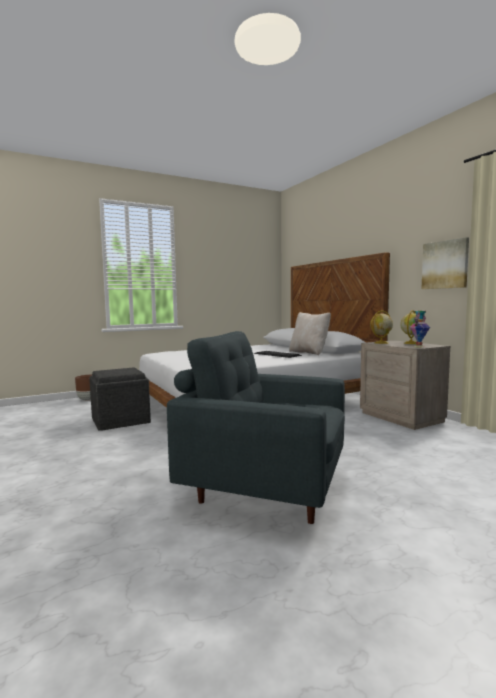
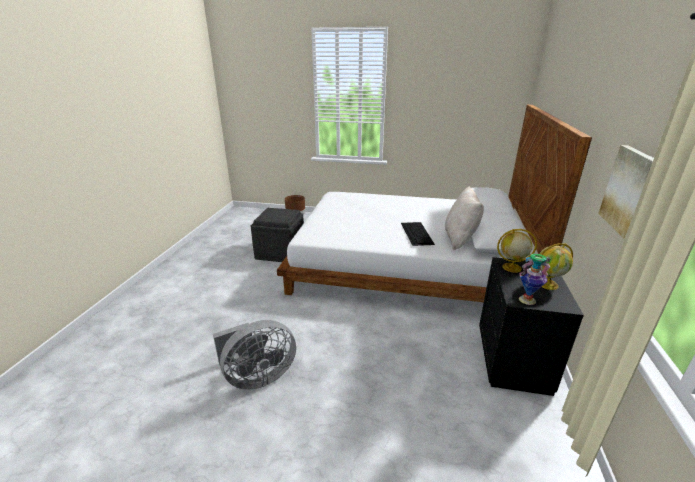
camera: 40 degrees right, 20 degrees up
(265, 486) = (257, 377): grey armchair -> grey fan
(402, 417) = (514, 360): beige nightstand -> black nightstand

